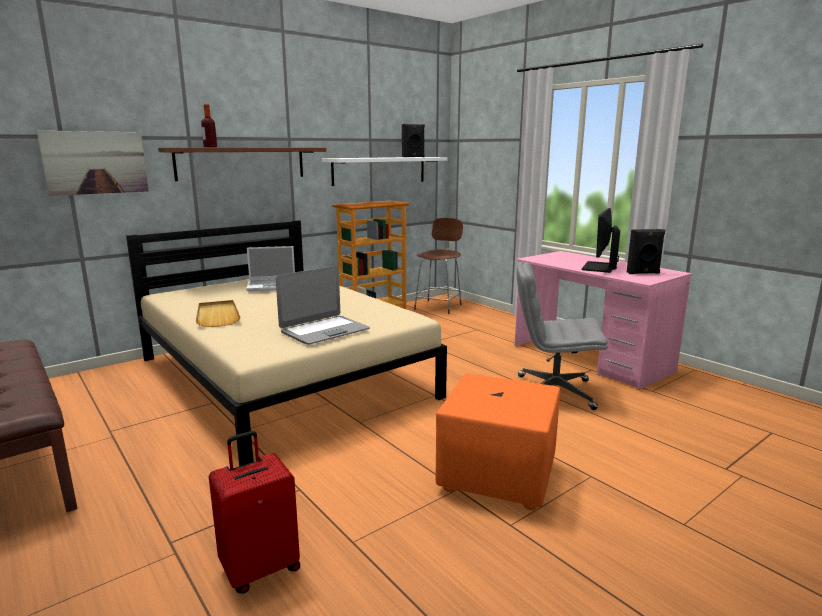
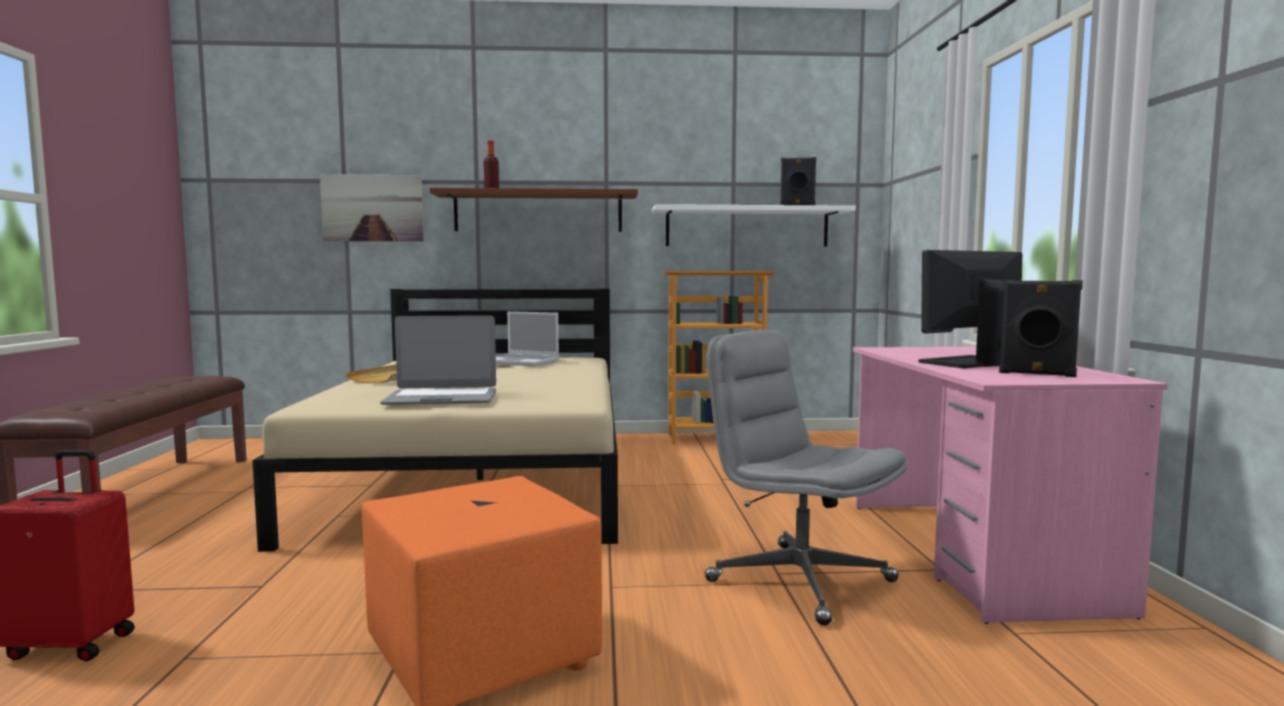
camera: 35 degrees right, 10 degrees down
(438, 306) = (829, 442): brown chair -> none

